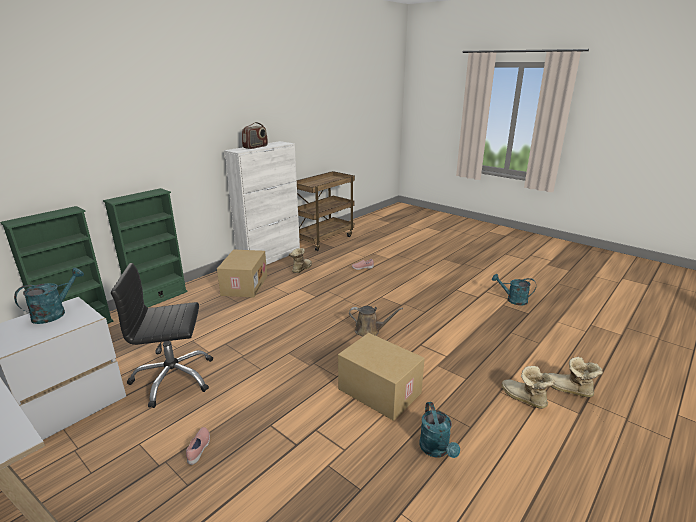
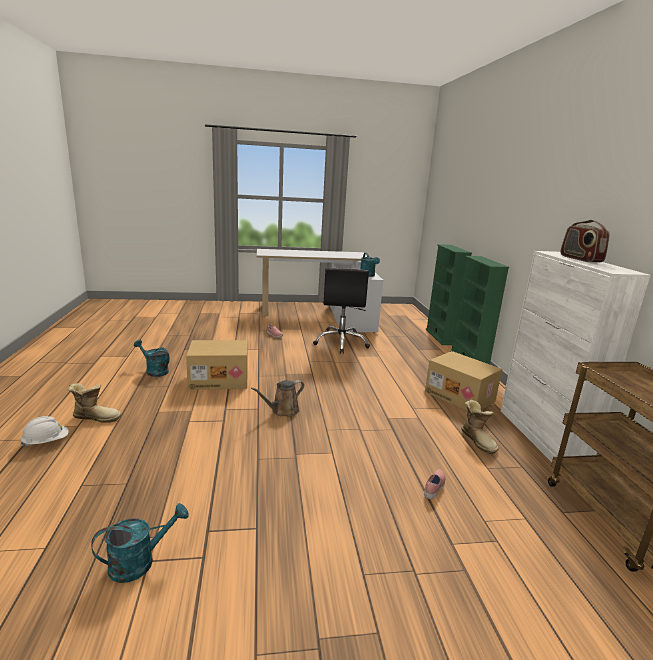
camera: 130 degrees right, 5 degrees down
(173, 378) = (341, 343): black office chair -> black office chair turned 150 degrees clockwise
(569, 390) = (46, 442): boot -> white hard hat

